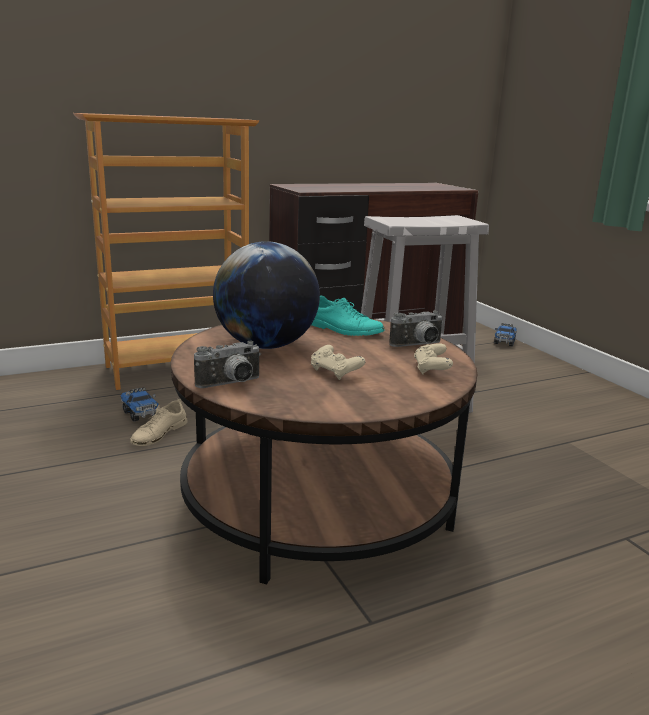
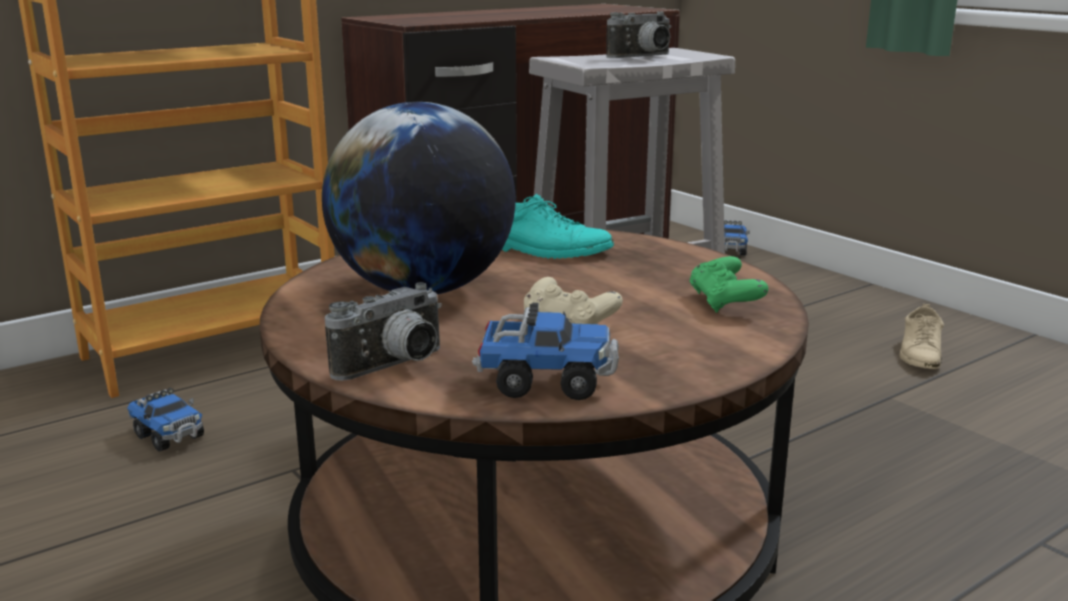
camera: 10 degrees left, 0 degrees up
(159, 433) = (213, 467): beige shoe -> beige shoe (920, 353)
(305, 401) = (545, 382): none -> toy truck
(418, 345) = (679, 264): camera -> camera (644, 57)
(431, 369) = (725, 302): beige game controller -> green game controller

